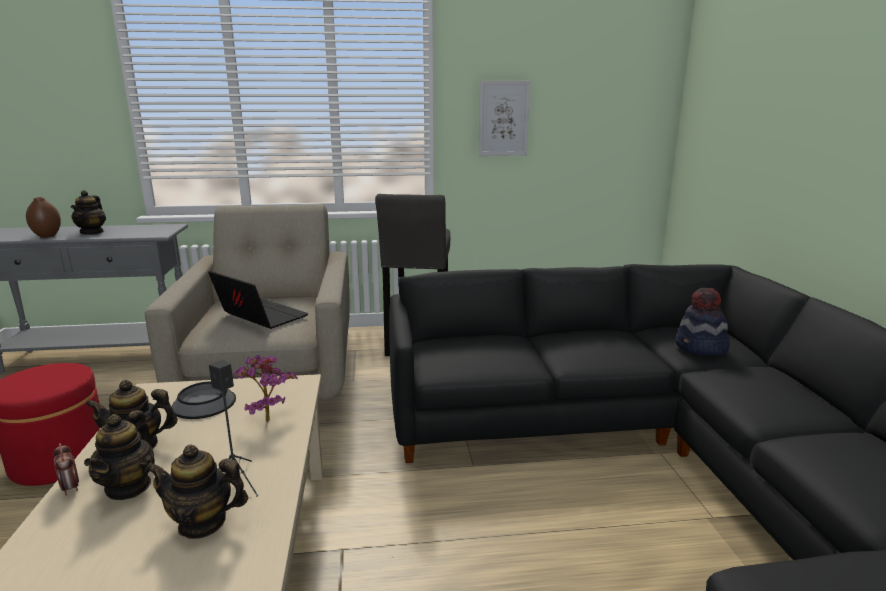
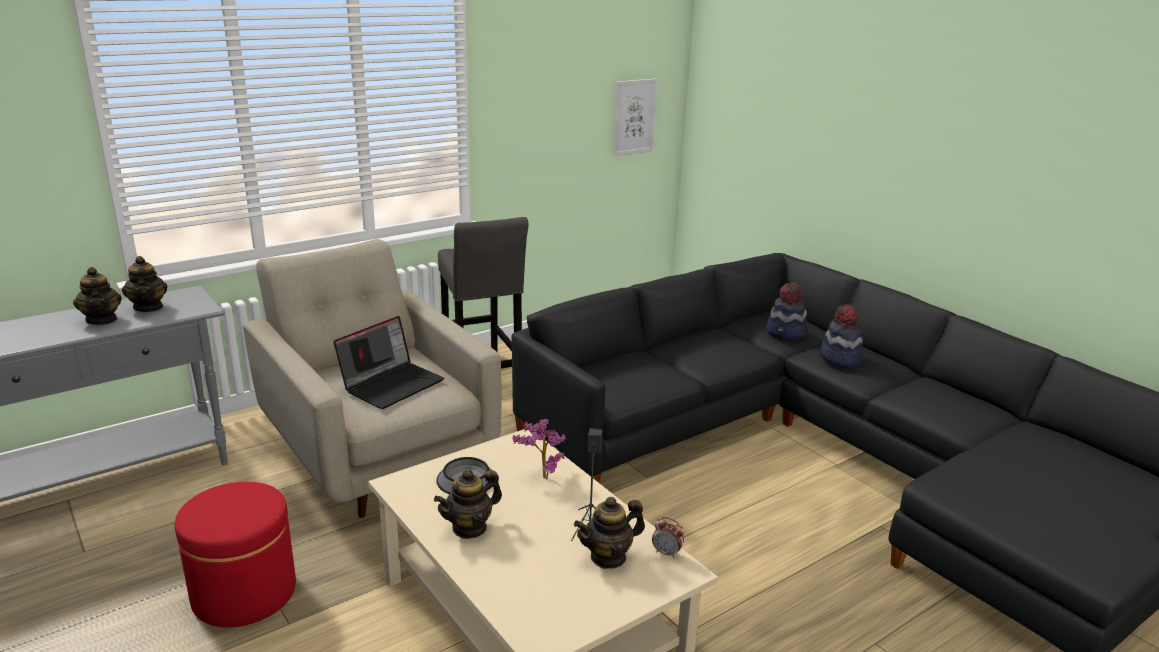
camera: 30 degrees left, 5 degrees up
(47, 236) = (49, 336): brown vase -> none
(71, 488) = (469, 571): alarm clock -> alarm clock (667, 553)
(129, 487) = (514, 555): teapot -> teapot (148, 307)
(260, 316) = (392, 384): laptop -> laptop turned 120 degrees clockwise
(503, 119) = (535, 115): picture -> picture (634, 117)
(746, 385) = (840, 358): none -> hat

